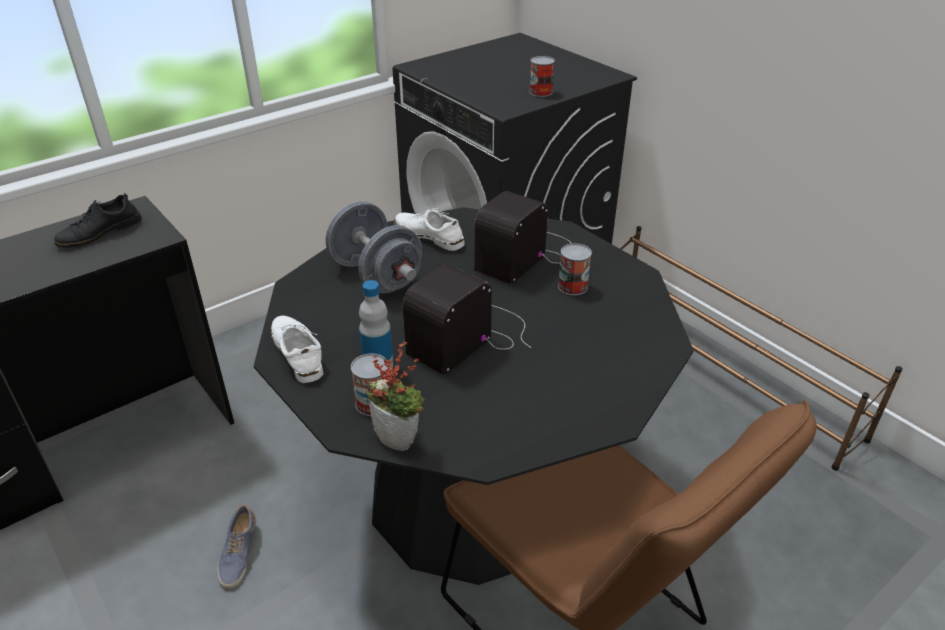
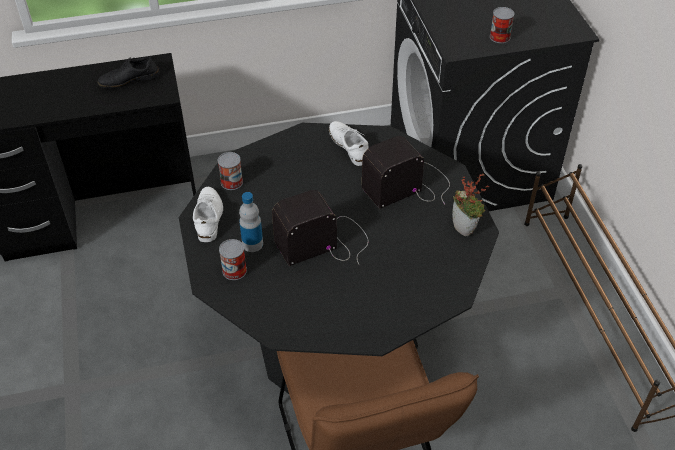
camera: 25 degrees right, 10 degrees up
(238, 554) = (166, 326): shoe -> none
(376, 275) = (291, 170): grey dumbbell -> none
(400, 439) = (236, 301): potted plant -> potted plant (465, 229)
(572, 286) = (423, 224): can -> can (231, 182)

